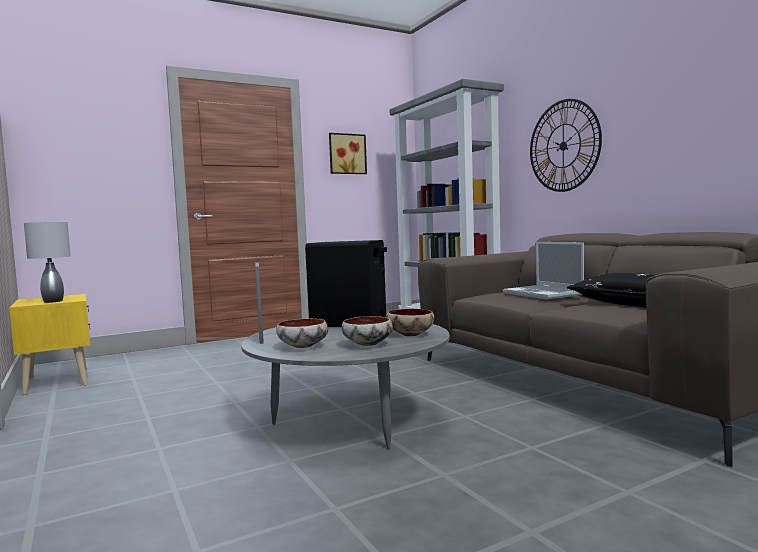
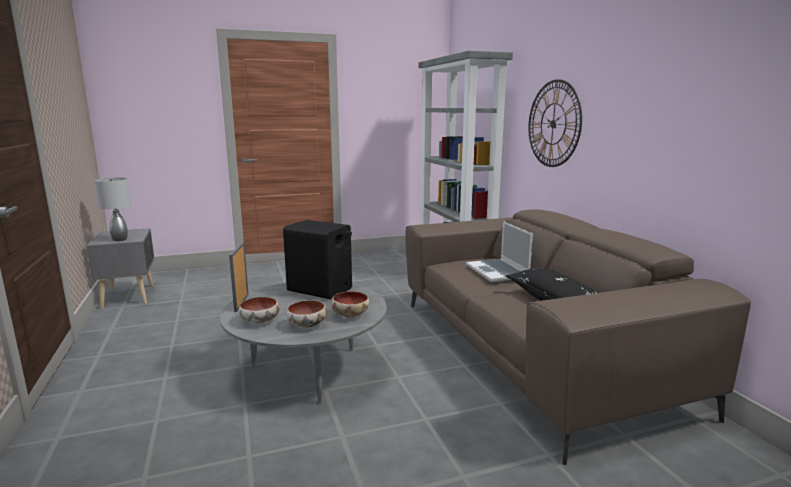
camera: 10 degrees right, 10 degrees up
(59, 381) = (130, 296): yellow nightstand -> grey nightstand
(347, 154) = (380, 102): picture -> none

